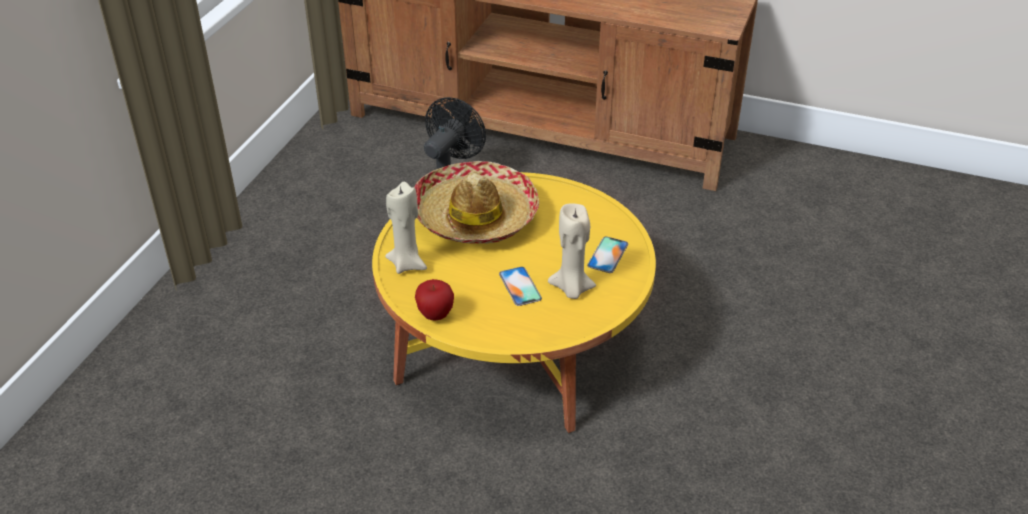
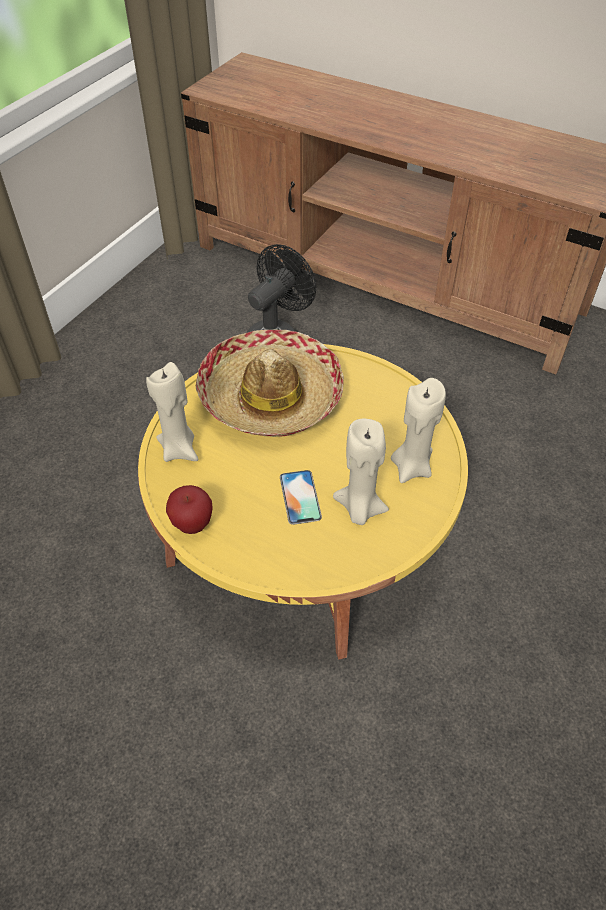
camera: 10 degrees right, 10 degrees up
(608, 255) = (412, 467): phone -> beige candle

